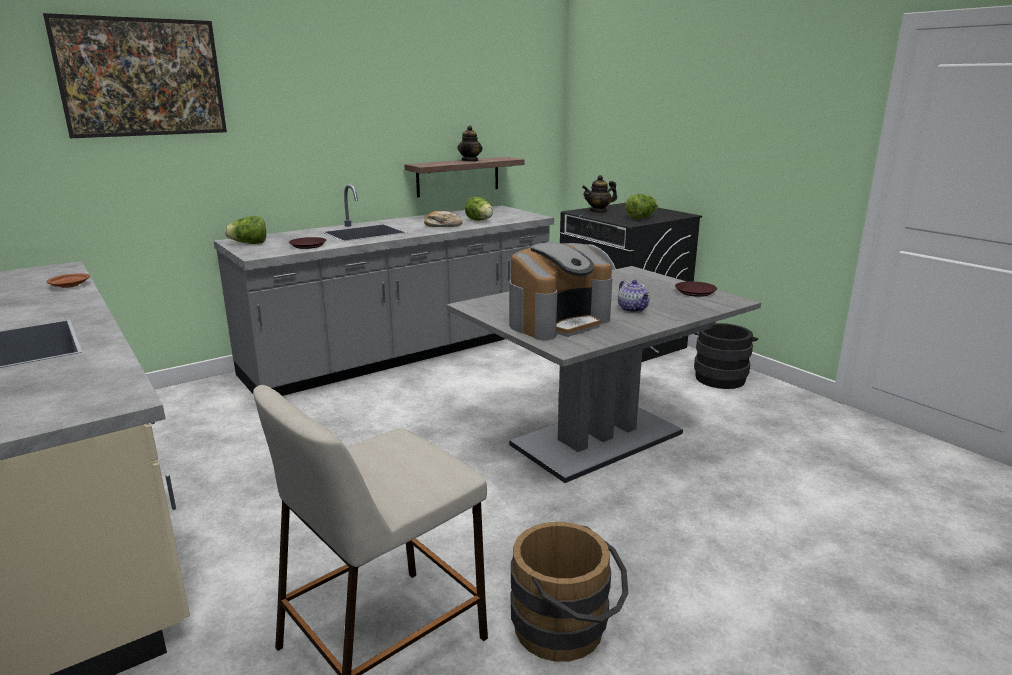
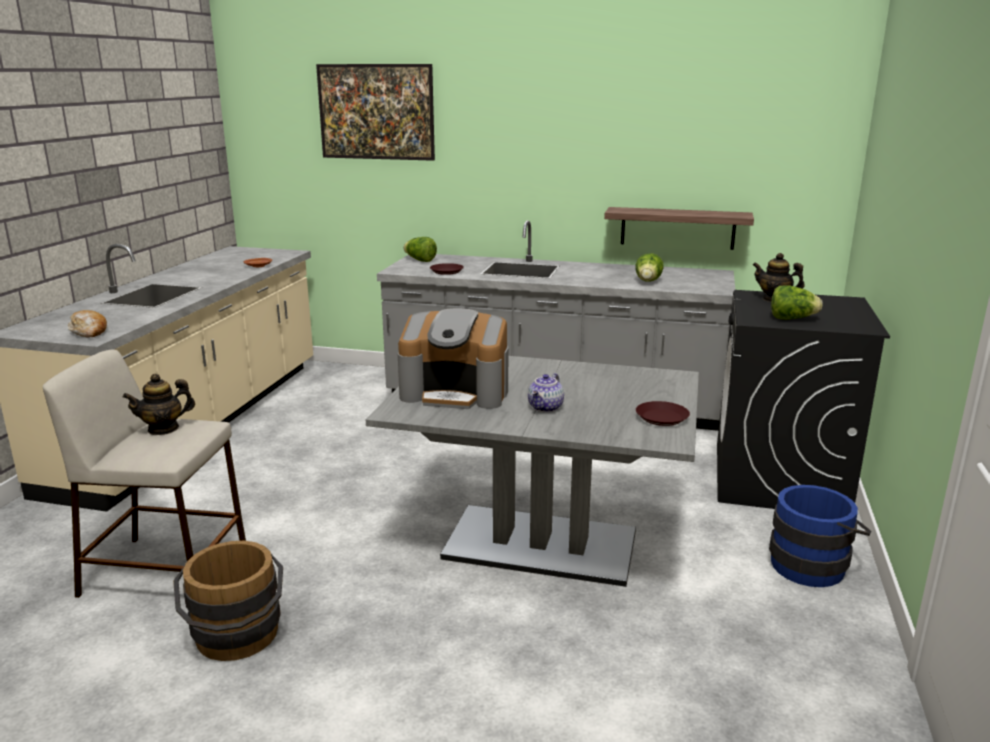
camera: 50 degrees right, 0 degrees up
(442, 225) = (599, 278): bread -> bread (89, 331)
(470, 160) = (685, 212): teapot -> teapot (163, 429)
(720, 376) = (813, 564): black bucket -> blue bucket

